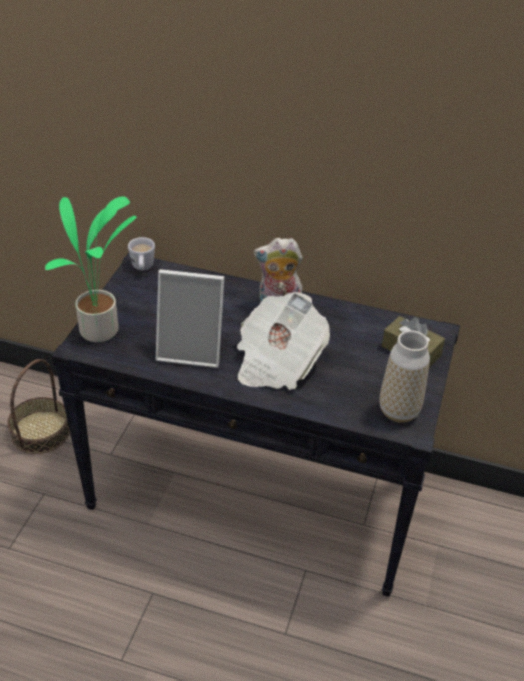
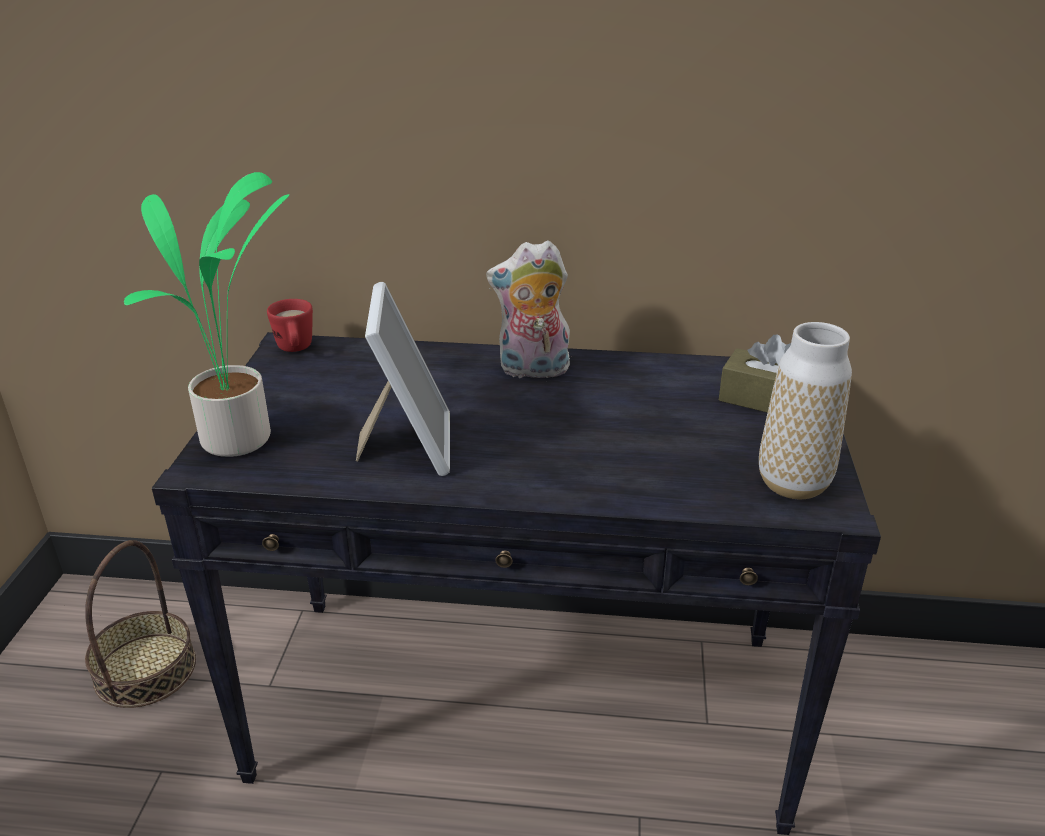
camera: 10 degrees left, 10 degrees down
(142, 268) = (295, 349): white mug -> red mug
(192, 349) = (408, 445): picture frame -> picture frame turned 90 degrees counterclockwise
(277, 361) = (559, 442): newspaper -> none

